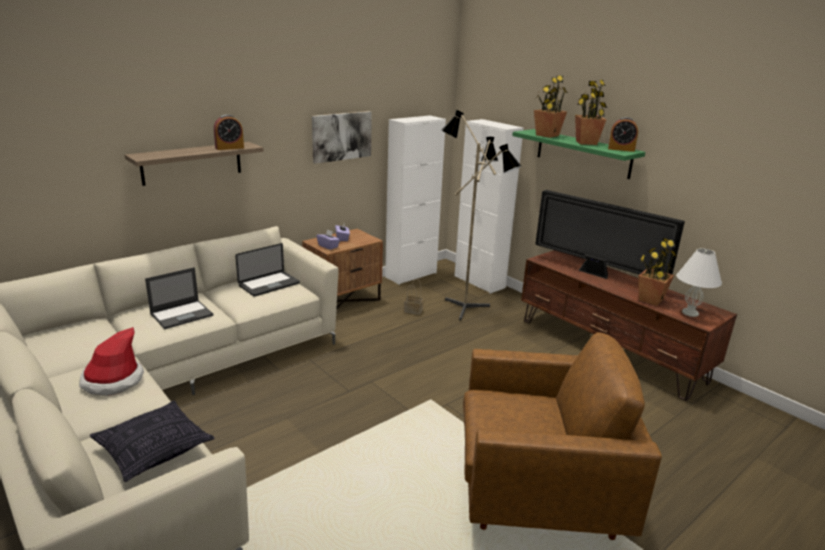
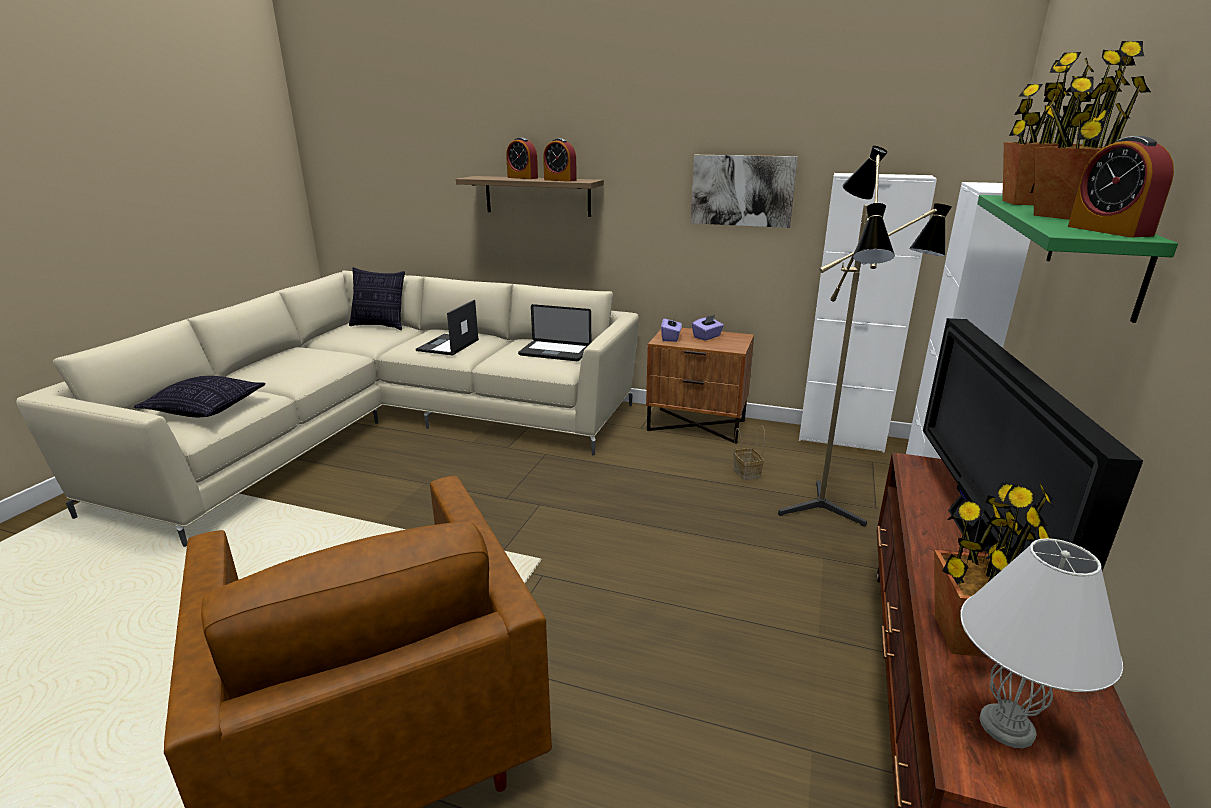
camera: 60 degrees right, 0 degrees up
(63, 330) = (380, 326): none -> pillow
(113, 380) = (310, 363): hat -> none
(182, 314) = (448, 345): laptop -> laptop turned 90 degrees clockwise
(186, 150) = (522, 178): none -> alarm clock

